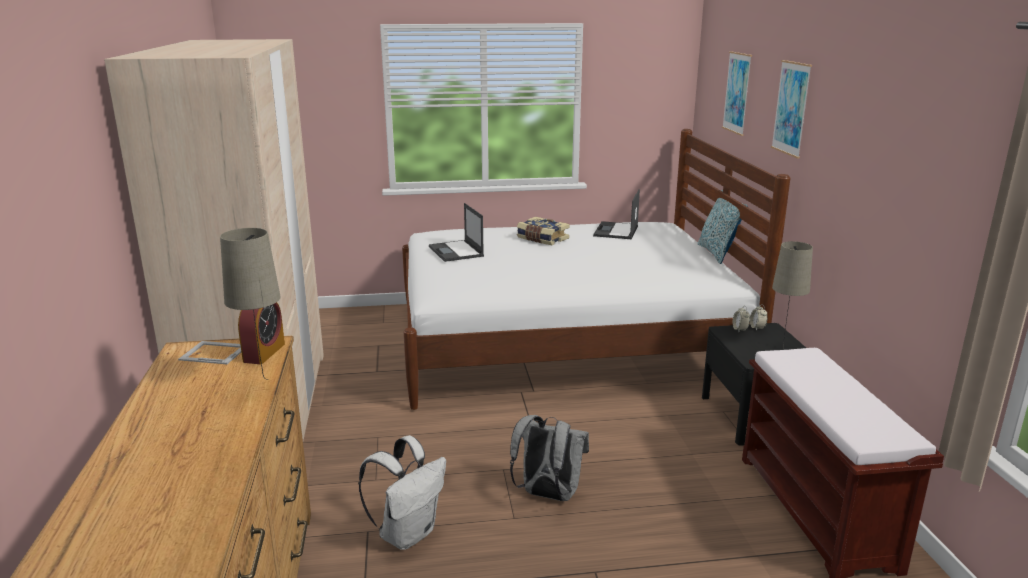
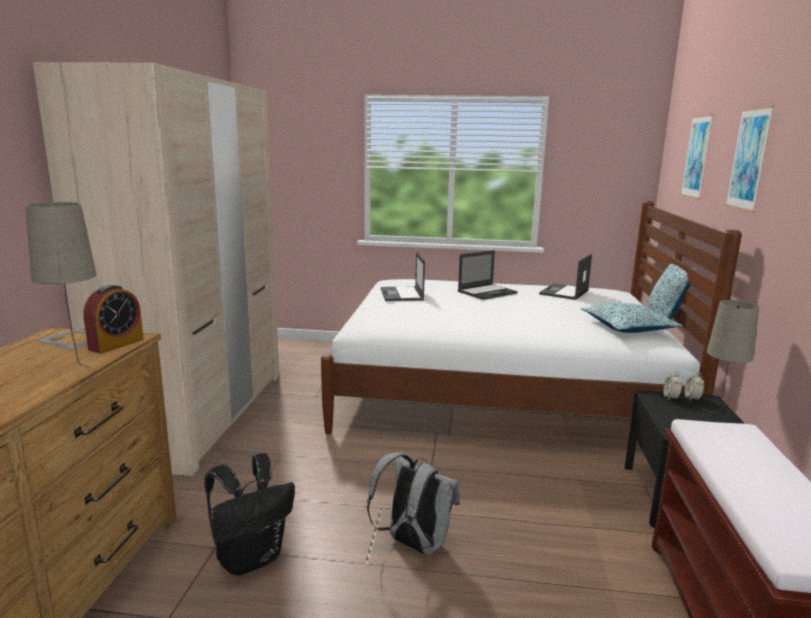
camera: 15 degrees right, 5 degrees down
(408, 533) = (251, 558): white backpack -> black backpack
(542, 239) = (487, 292): book -> laptop
(690, 266) = (627, 328): none -> pillow

